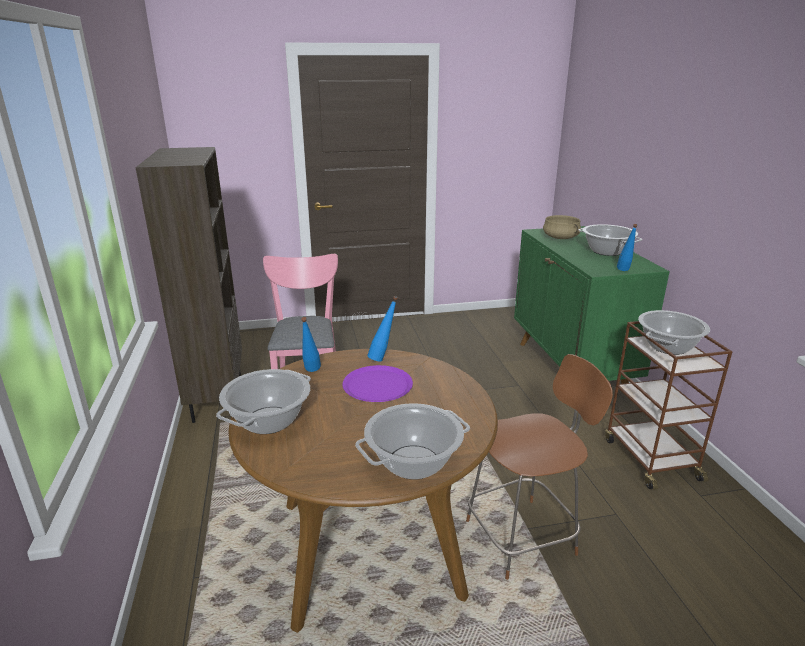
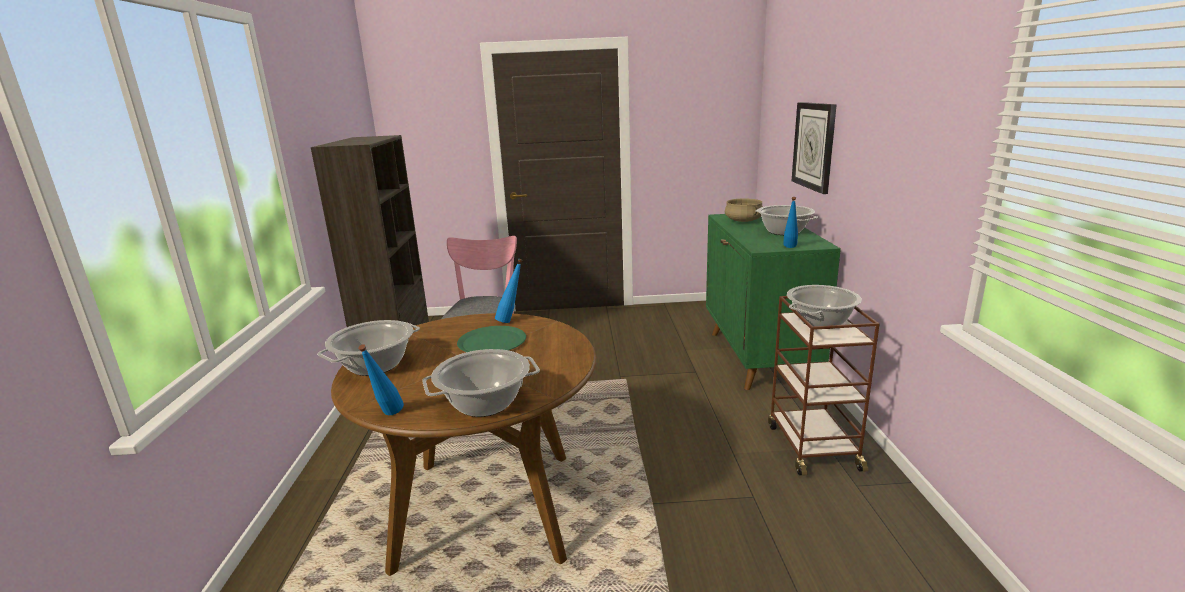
camera: 10 degrees right, 5 degrees down
(311, 373) = (437, 330): blue bottle -> blue bottle (387, 417)
(377, 385) = (492, 342): purple plate -> green plate
(524, 536) = (645, 510): brown stool -> none
(635, 168) = (814, 146): none -> wall clock

